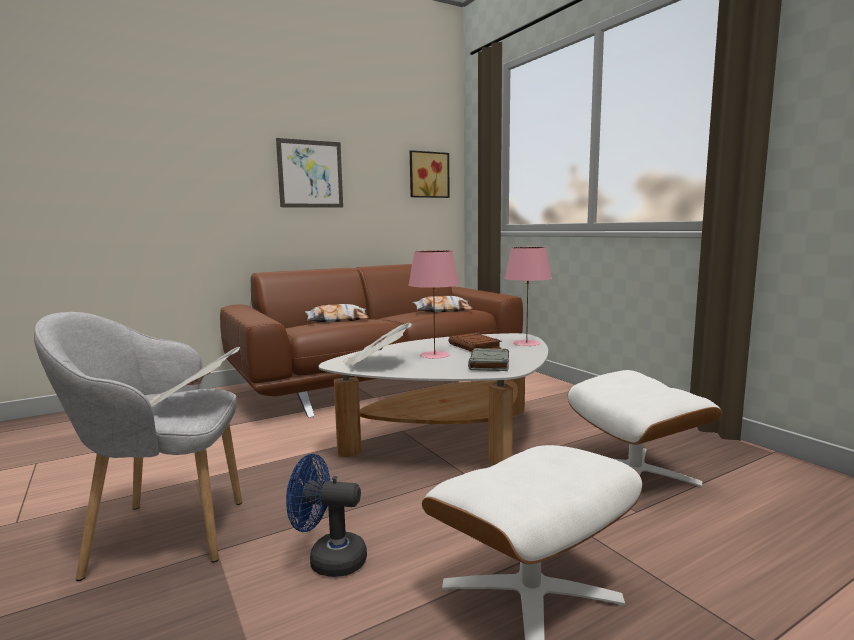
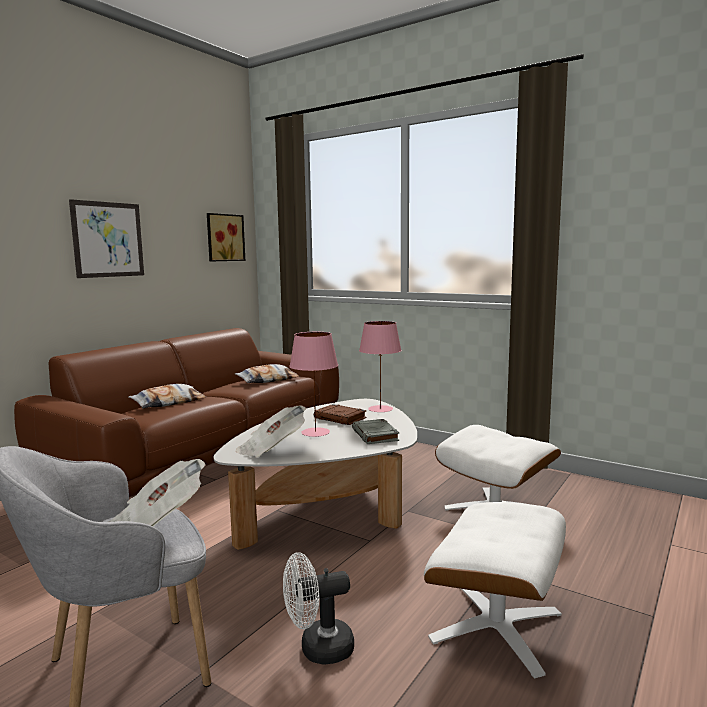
camera: 25 degrees left, 0 degrees up
(328, 559) = (318, 649): blue fan -> white fan

